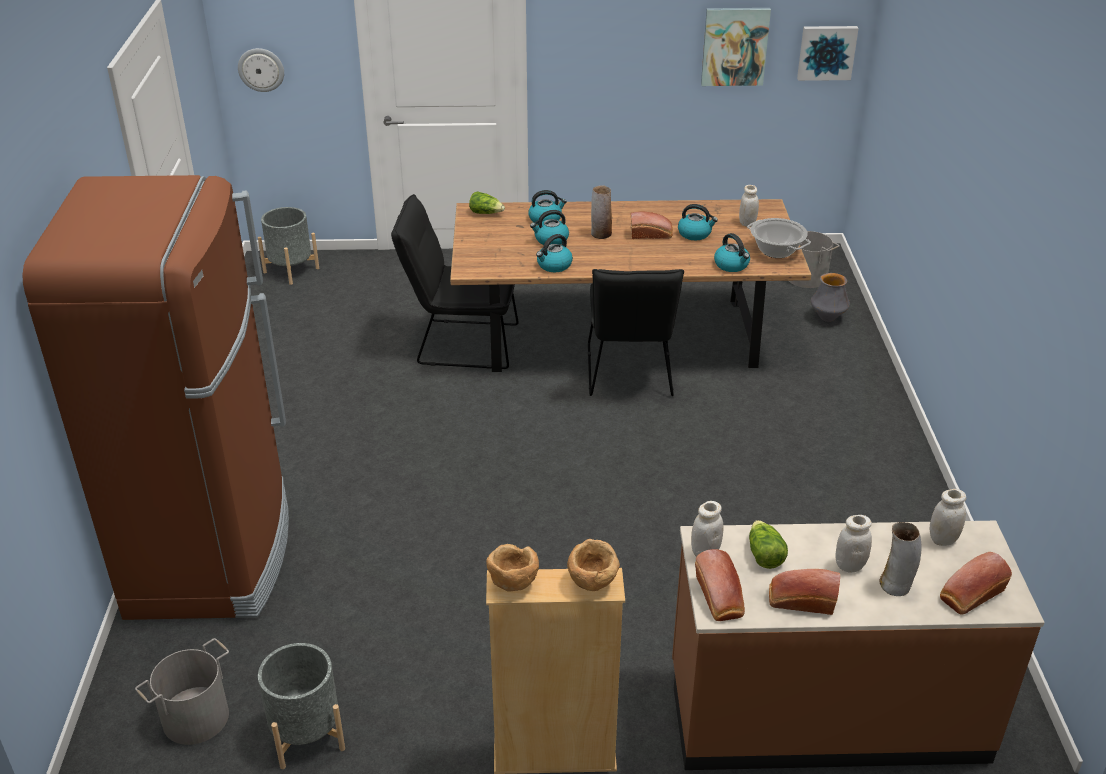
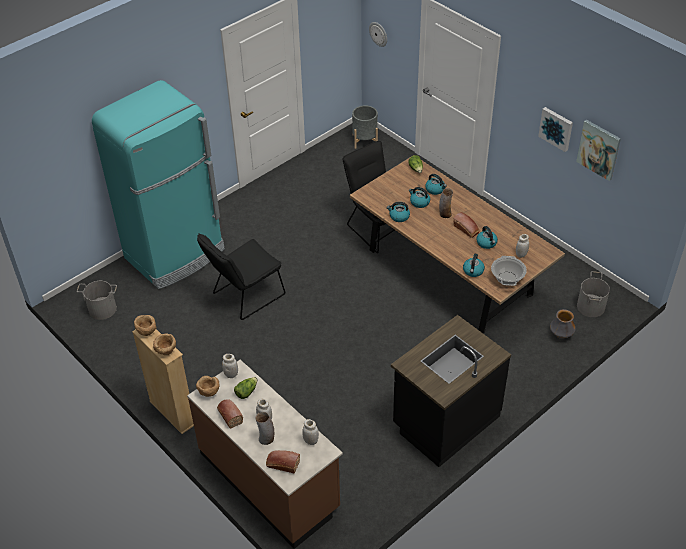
camera: 50 degrees right, 10 degrees up
(212, 555) = (176, 254): brown fridge -> turquoise fridge
(306, 734) = (121, 341): grey planter -> none
(629, 375) = (421, 294): black chair -> black chair (244, 296)
(719, 598) = (209, 392): bread -> brown bowl
(826, 52) = (650, 182): picture -> picture (556, 128)
(876, 476) = (445, 421): none -> black counter

